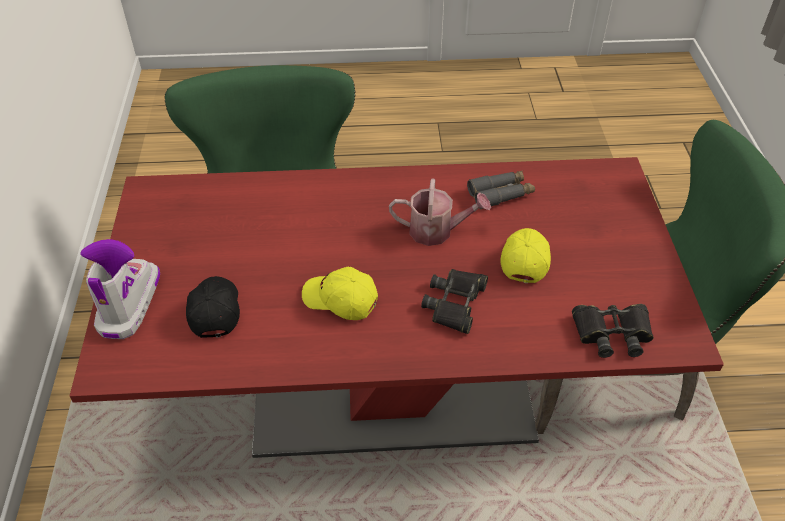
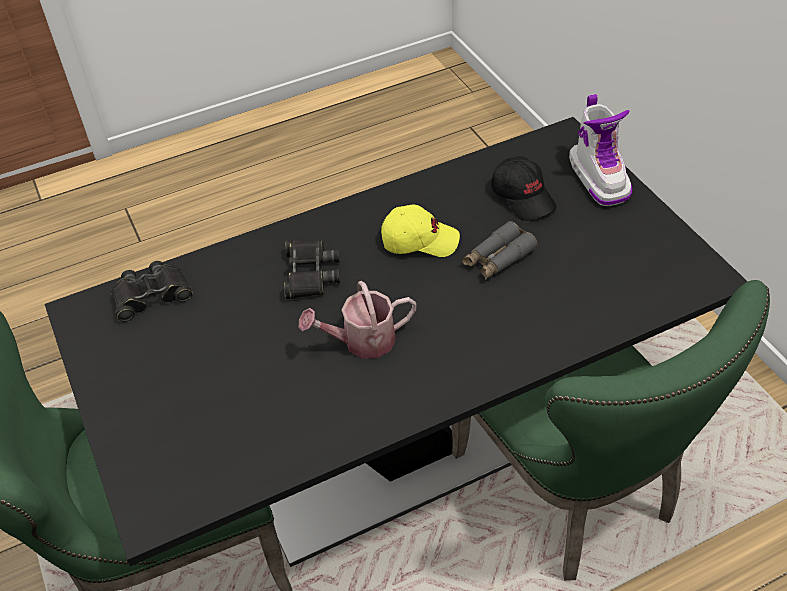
camera: 160 degrees right, 0 degrees up
(392, 393) = (403, 444): red dining table -> black dining table
(500, 194) = (306, 418): grey binoculars -> grey binoculars (498, 258)
(524, 259) = (254, 342): yellow cap -> none

